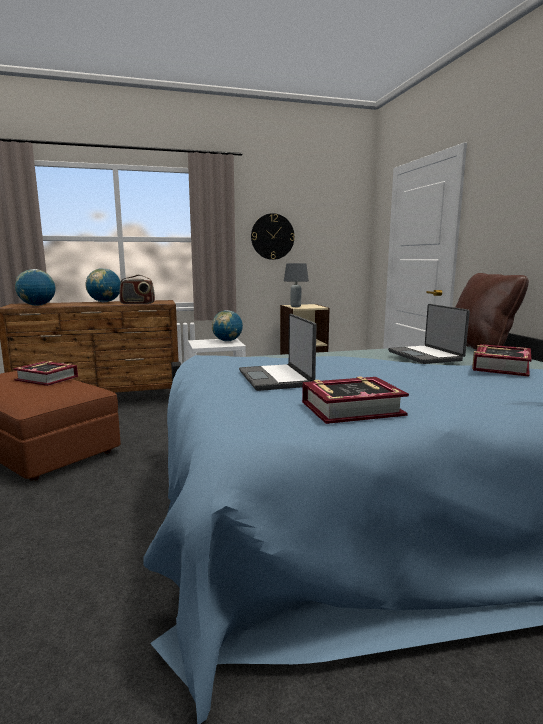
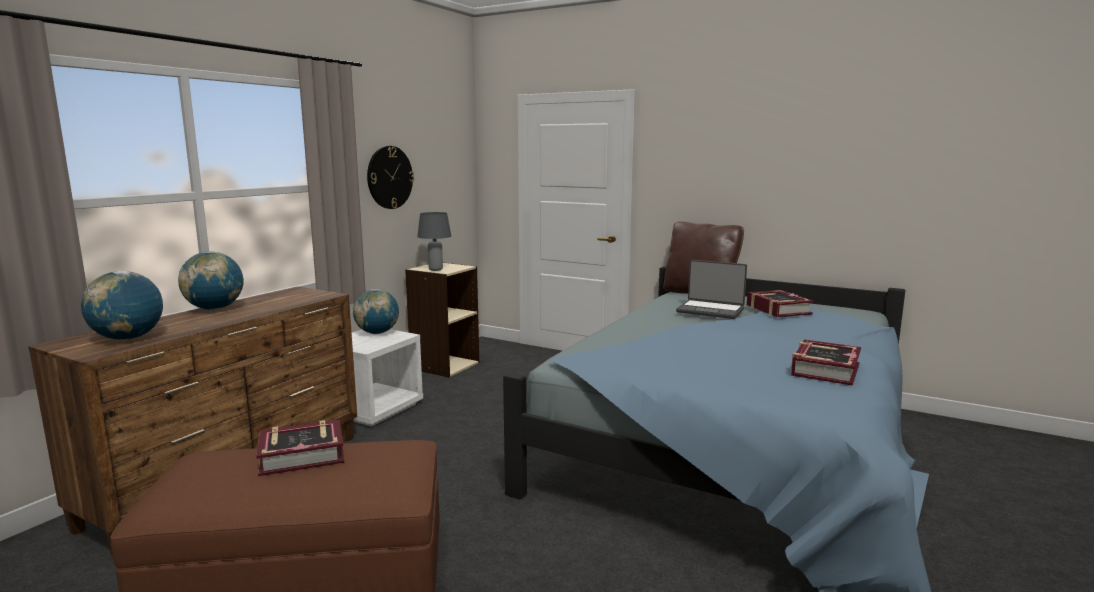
camera: 45 degrees left, 0 degrees up
(137, 303) = (288, 302): radio -> none
(276, 378) = (706, 362): laptop -> none

